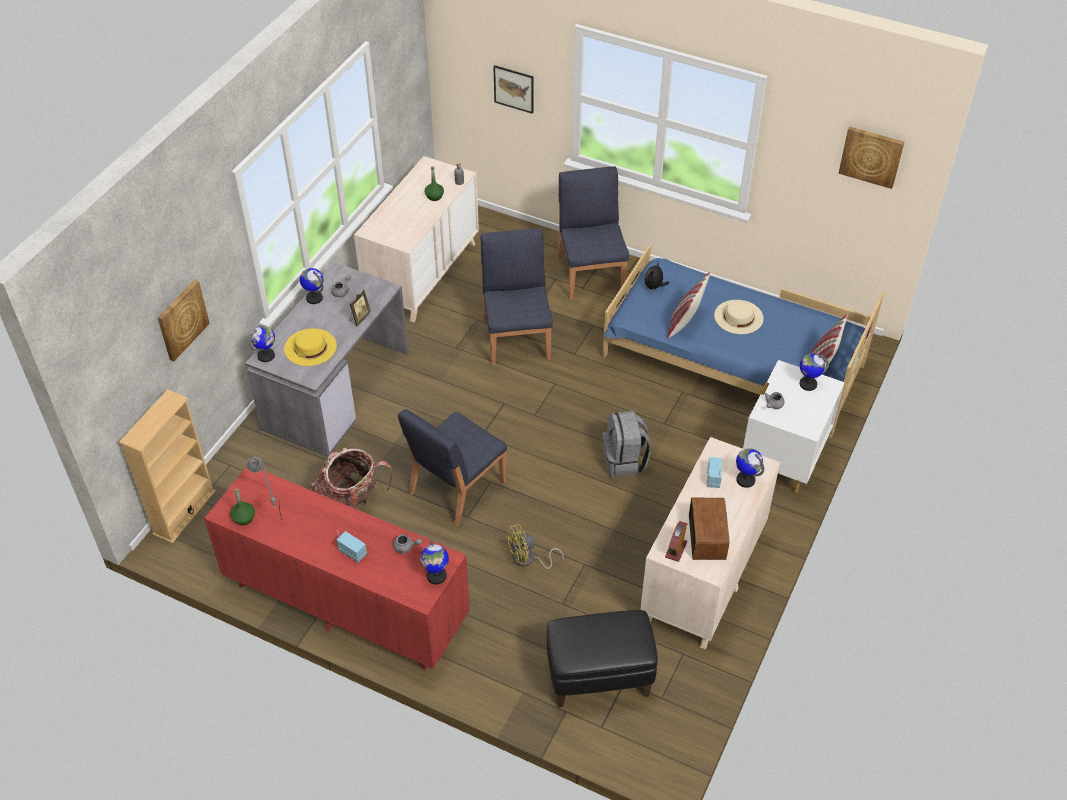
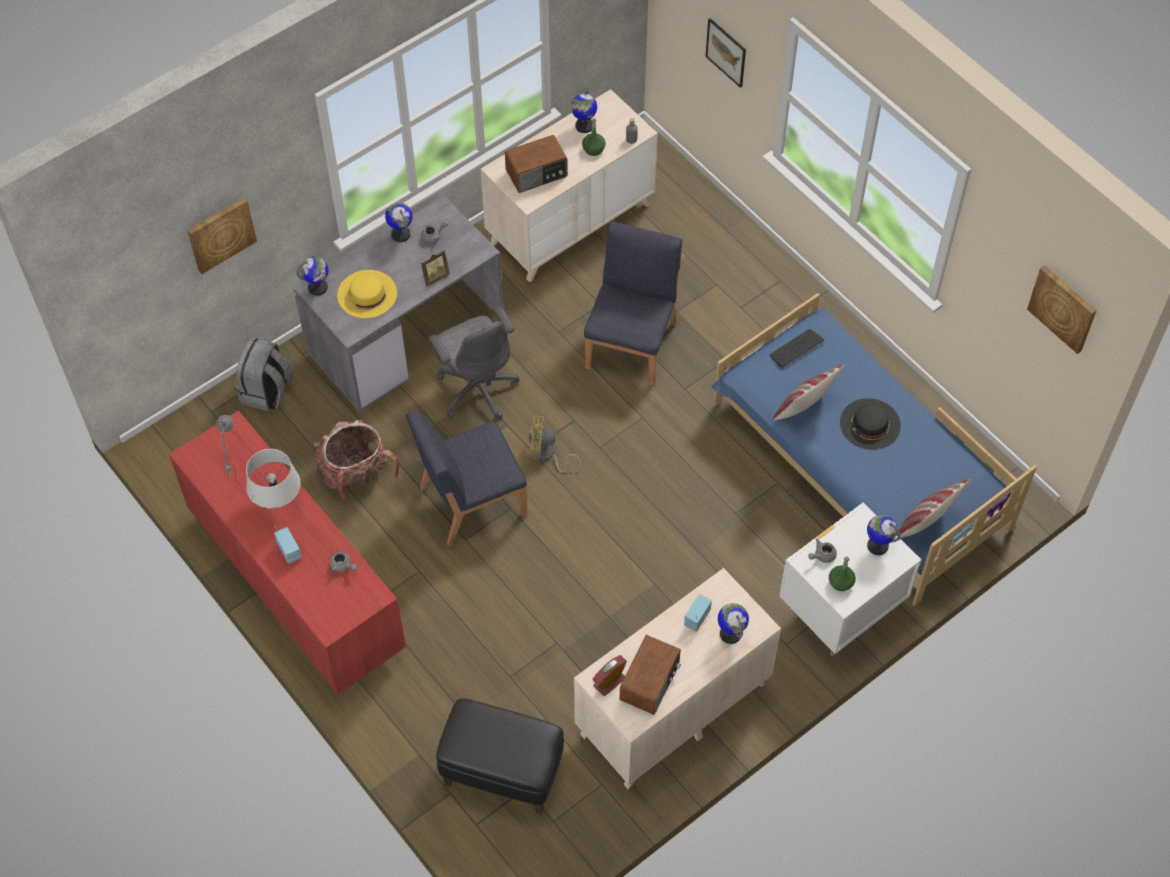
camera: 25 degrees right, 10 degrees up
(184, 512) = (189, 420): beige bookcase -> none
(244, 518) = (205, 469): green bottle -> green bottle (840, 582)
(322, 520) = (277, 502): none -> grey table lamp
(401, 225) = (537, 174): none -> radio
(415, 407) = (477, 388): none -> grey office chair
(436, 576) = (355, 610): globe -> globe (584, 126)
(528, 560) = (501, 614): yellow fan -> yellow fan (546, 455)
(591, 273) = (760, 292): blue chair -> none
(624, 461) = (665, 541): grey backpack -> grey backpack (267, 392)
(654, 287) = (796, 348): plush toy -> keyboard
(738, 317) = (870, 424): beige hat -> black hat

